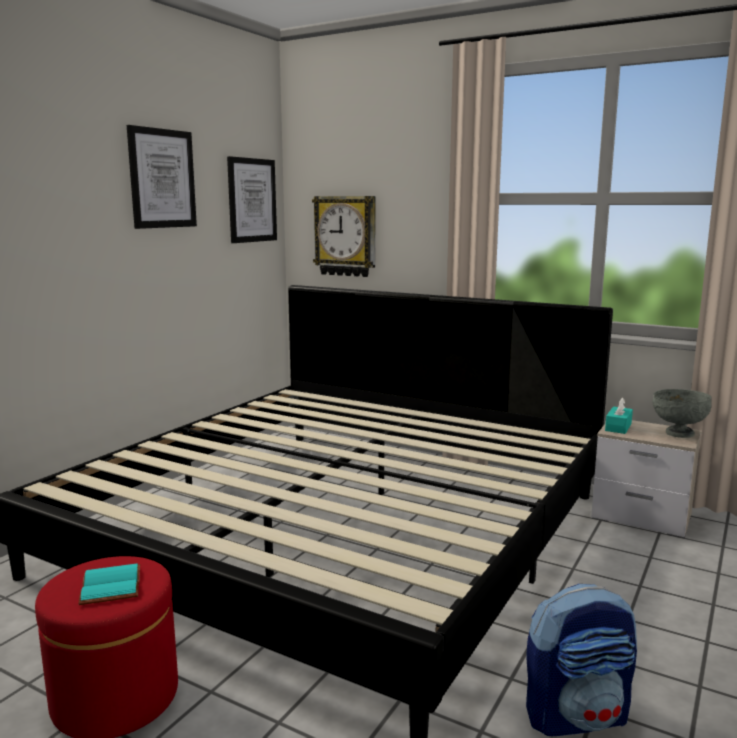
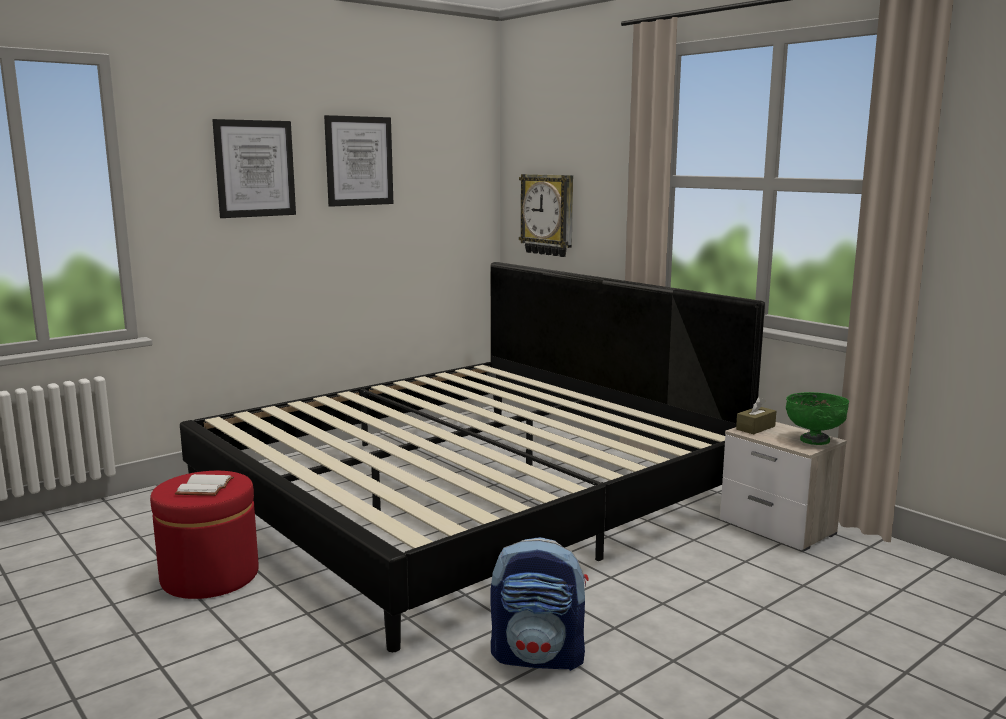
camera: 20 degrees right, 0 degrees up
(113, 586) = (206, 487): turquoise book -> white book
(252, 200) = (459, 178): picture -> picture (255, 168)
(618, 427) = (755, 428): turquoise tissue box -> brown tissue box
(678, 433) = (814, 440): grey bowl -> green bowl

